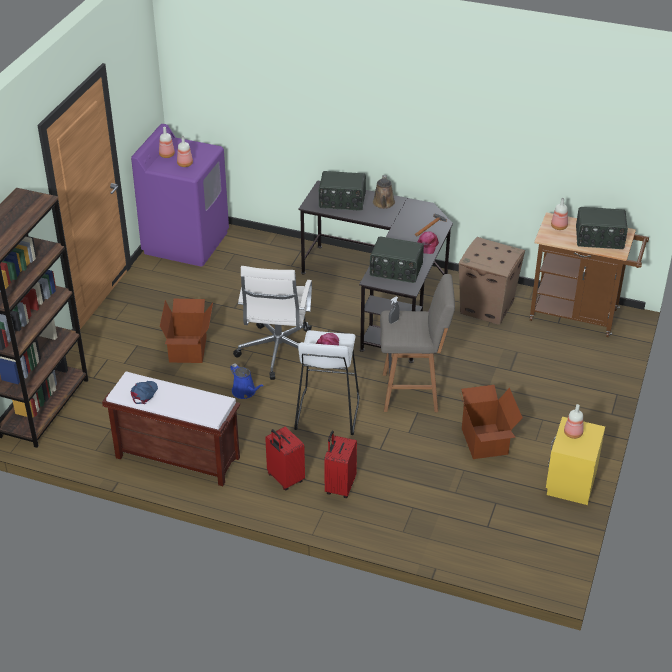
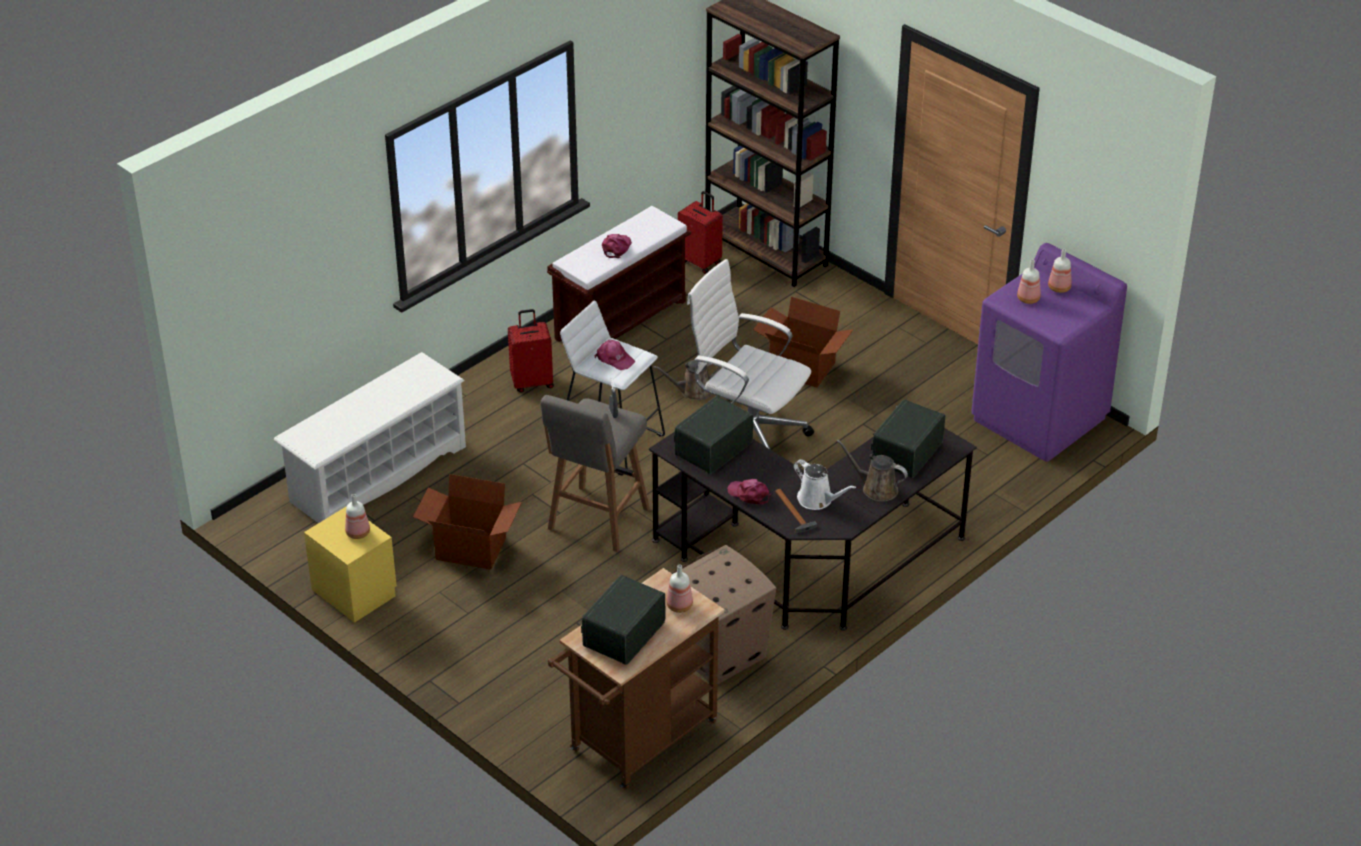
camera: 115 degrees right, 0 degrees up
(144, 394) = (638, 228): blue cap -> none
(179, 396) = (616, 248): none -> pink cap
(245, 392) = (693, 391): blue watering can -> brown watering can
(339, 486) = (490, 416): red suitcase -> red suitcase (701, 262)
(411, 221) = (818, 500): none -> white watering can
(447, 523) = (377, 474): none -> white shoe rack

